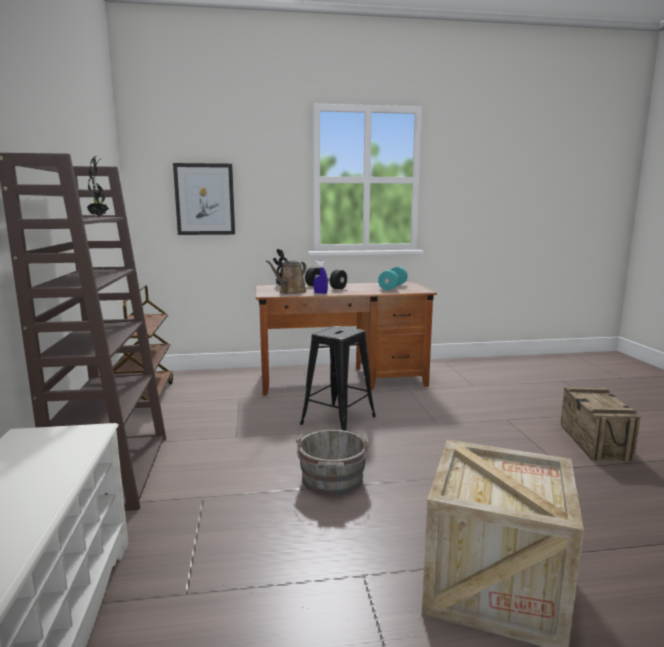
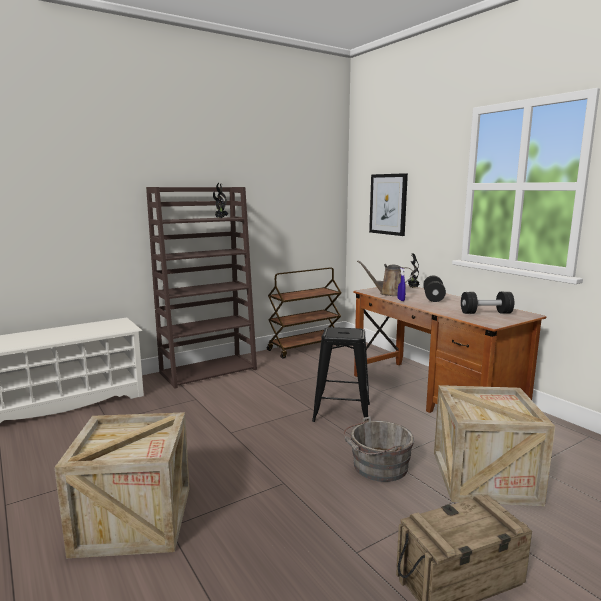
camera: 65 degrees right, 0 degrees up
(332, 481) = (239, 432): grey bucket -> grey bucket (377, 467)
(392, 287) = (486, 313): turquoise dumbbell -> black dumbbell
(480, 401) = (484, 477): none -> crate

